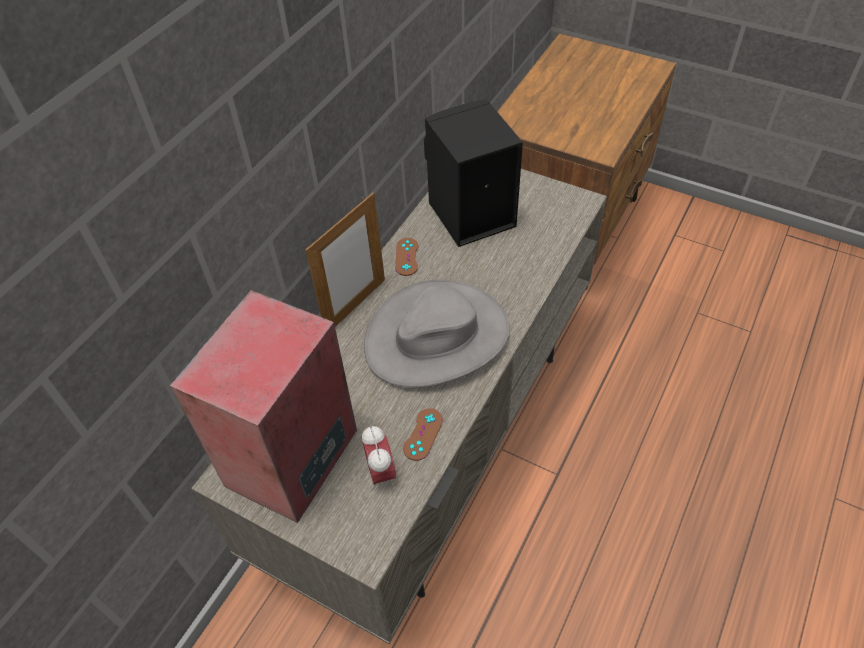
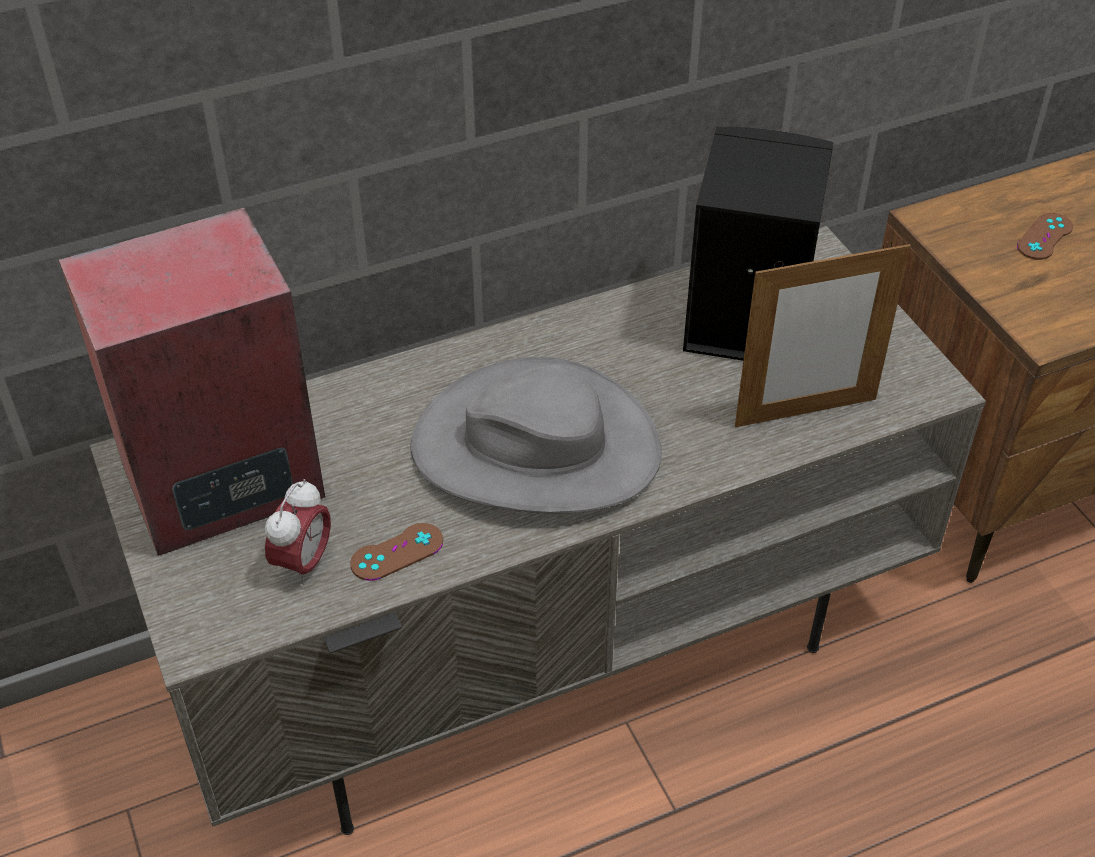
camera: 35 degrees right, 5 degrees down
(355, 306) = (472, 351): picture frame -> picture frame (805, 412)
(407, 257) = (600, 326): brown game controller -> brown game controller (1044, 237)

